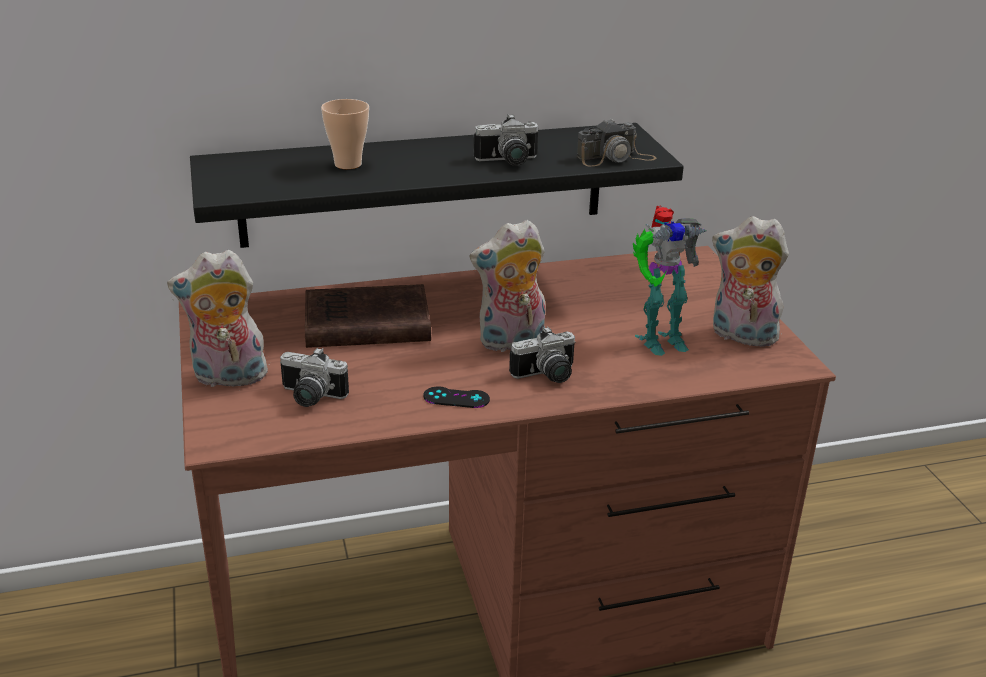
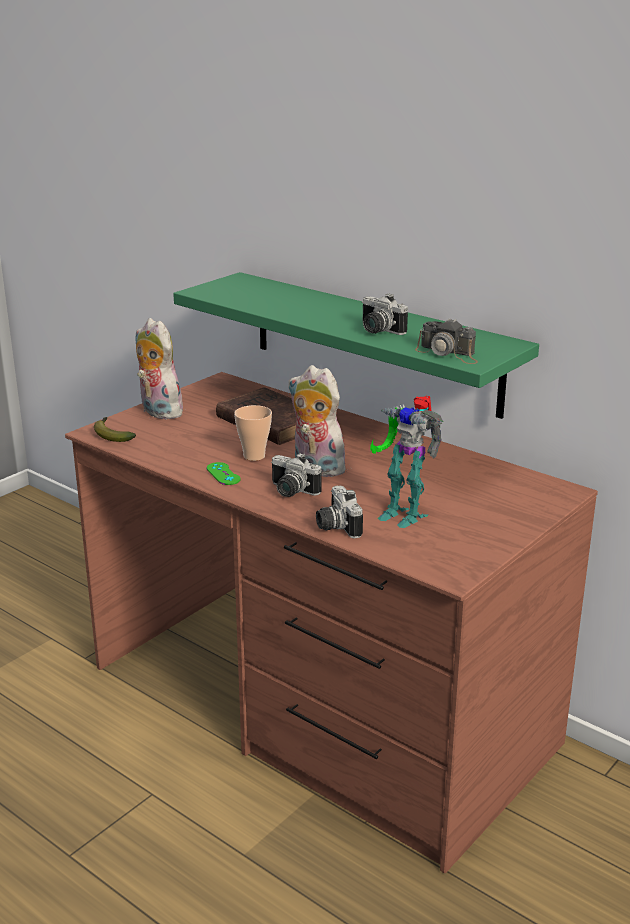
camera: 55 degrees right, 5 degrees down
(245, 431) = (112, 434): none -> banana
(310, 397) = (167, 437): camera -> camera (335, 526)
(348, 164) = (292, 301): cup -> cup (254, 456)
(424, 184) = (373, 342): black shelf -> green shelf
(456, 398) = (223, 474): black game controller -> green game controller
(741, 336) = (460, 542): plush toy -> none

